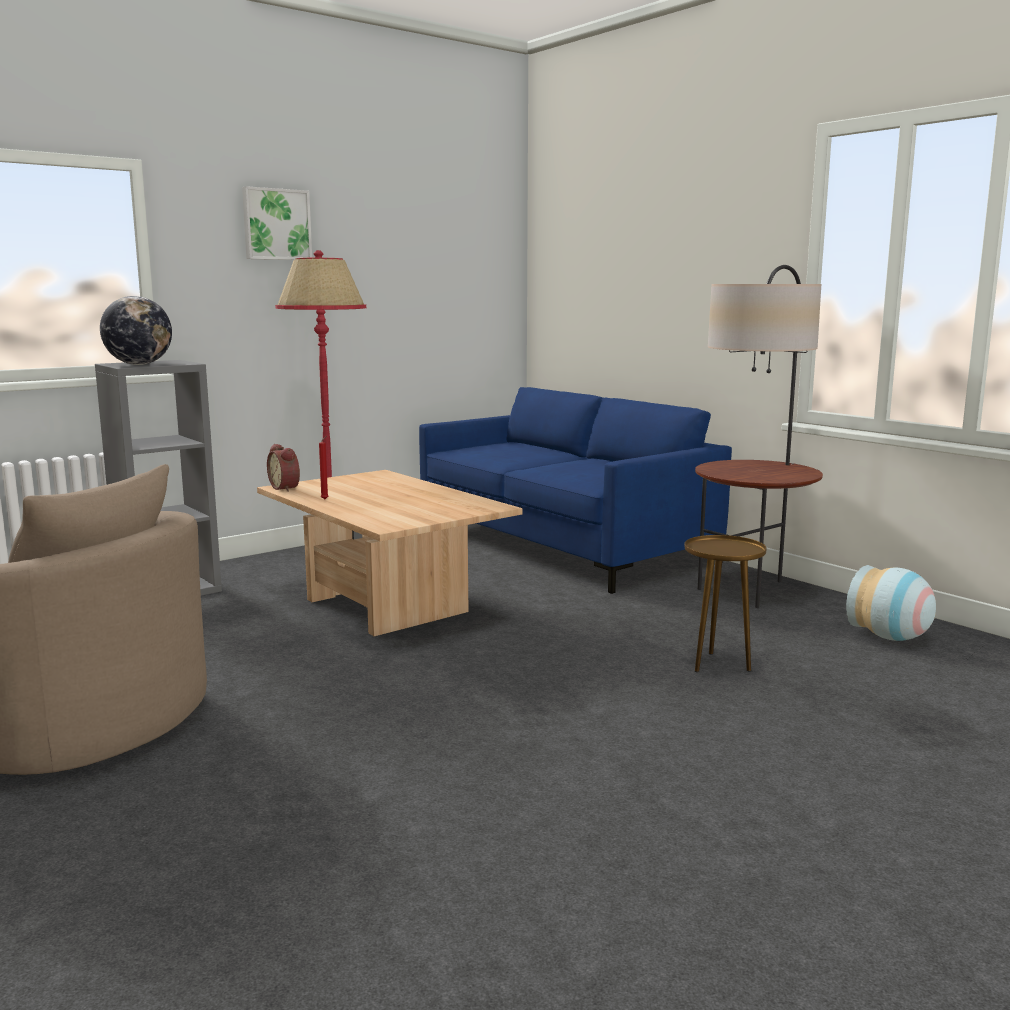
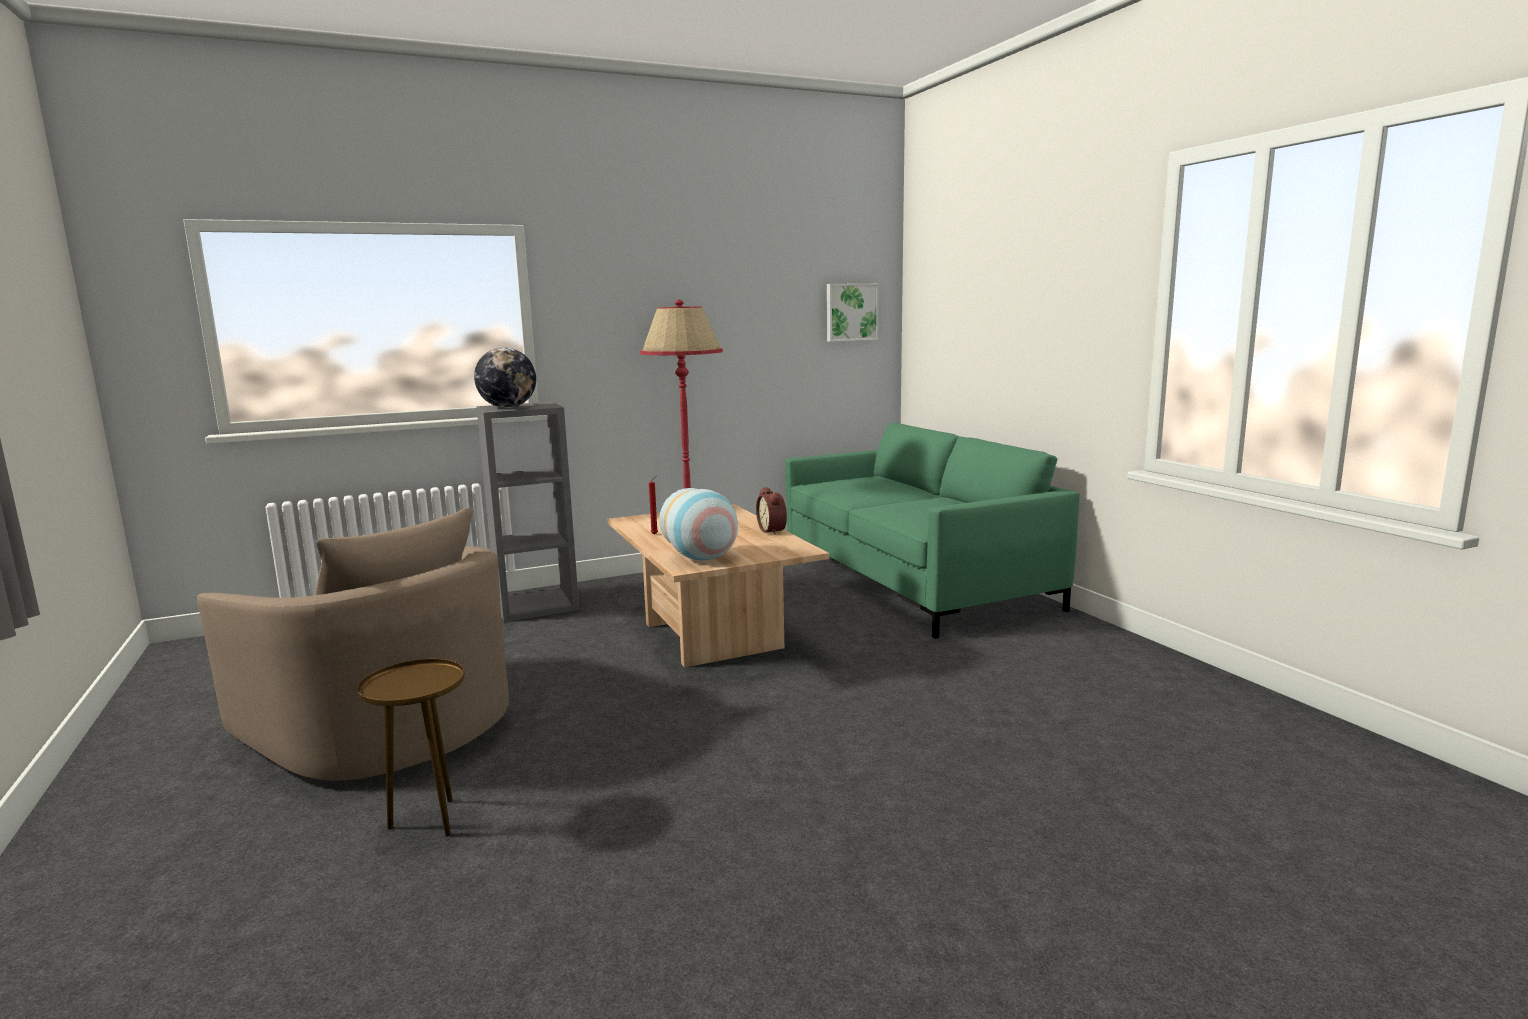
camera: 15 degrees right, 0 degrees up
(276, 224) = (647, 276): picture -> picture (851, 312)
(286, 488) = (631, 521): alarm clock -> alarm clock (774, 531)
(562, 544) = (912, 580): blue sofa -> green sofa
(718, 665) = (1007, 731): brown side table -> brown side table (429, 820)
(750, 591) = (1084, 646): floor lamp -> none
(891, 637) = (1221, 716): vase -> vase (702, 558)

